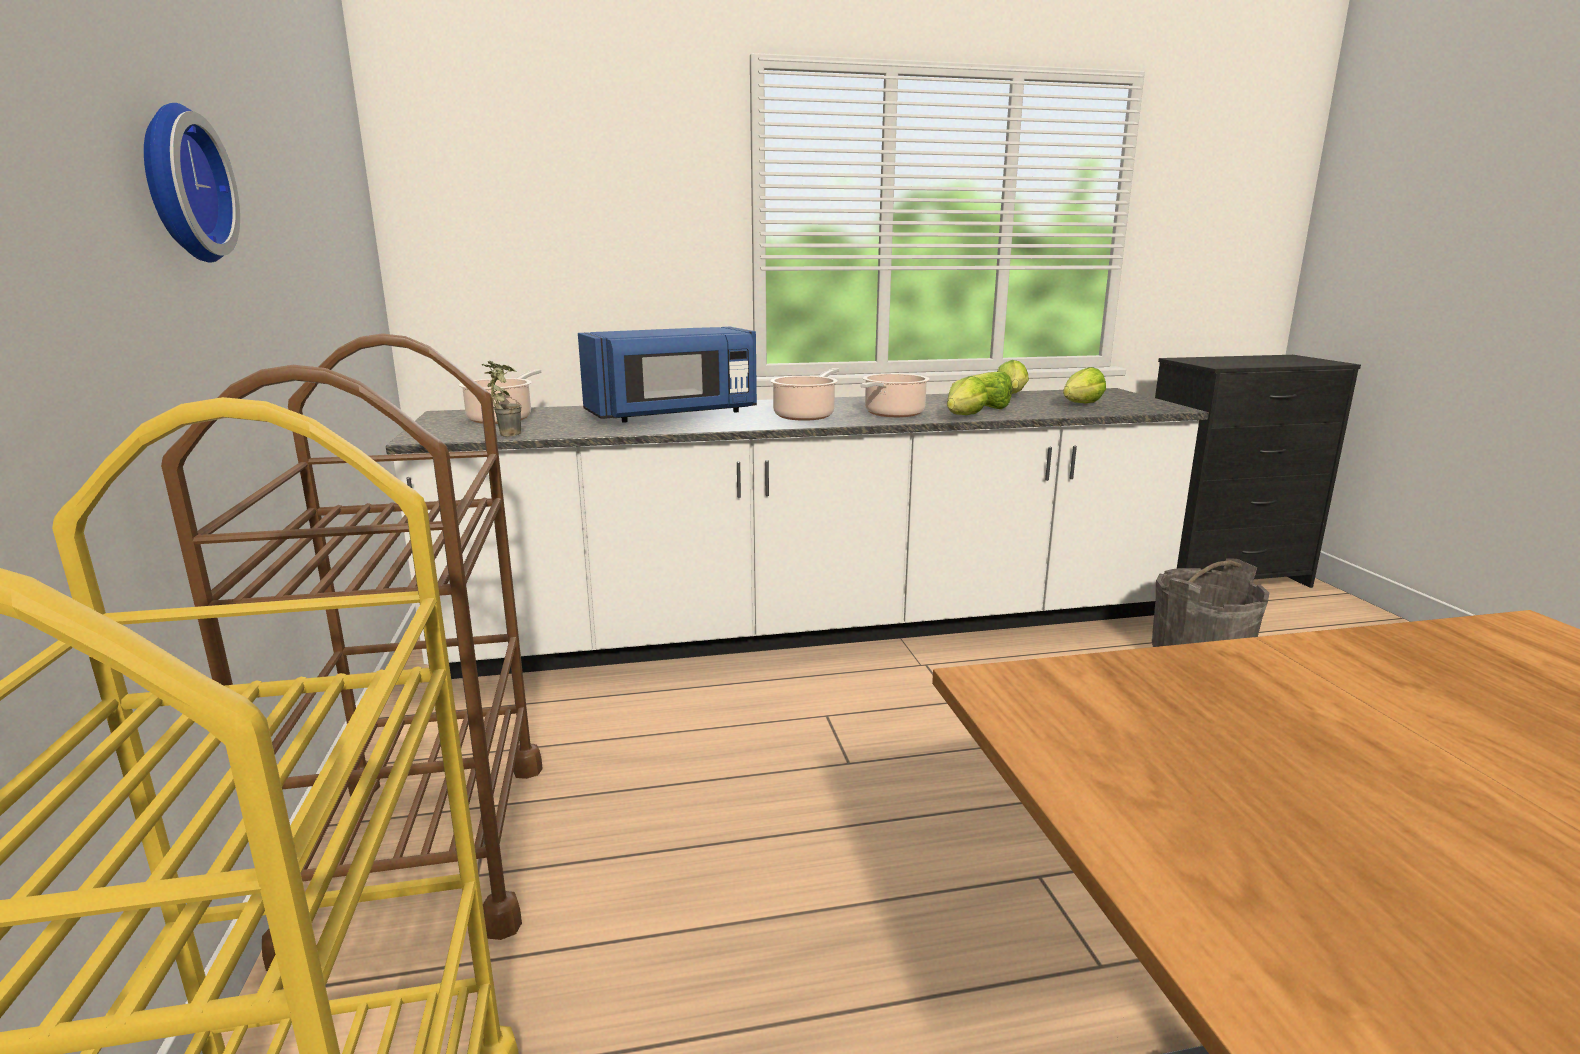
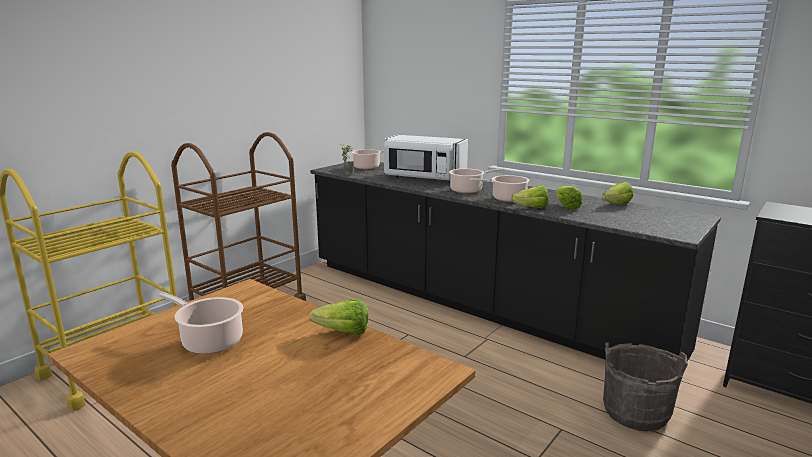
camera: 50 degrees right, 0 degrees up
(178, 184) = (213, 86): wall clock -> none
(673, 415) = (423, 178): blue microwave -> white microwave
(813, 626) = (477, 303): white counter -> black counter
(1077, 405) = (627, 218): lettuce -> lettuce (339, 332)
(1338, 802) = (209, 341): none -> cooking pot

